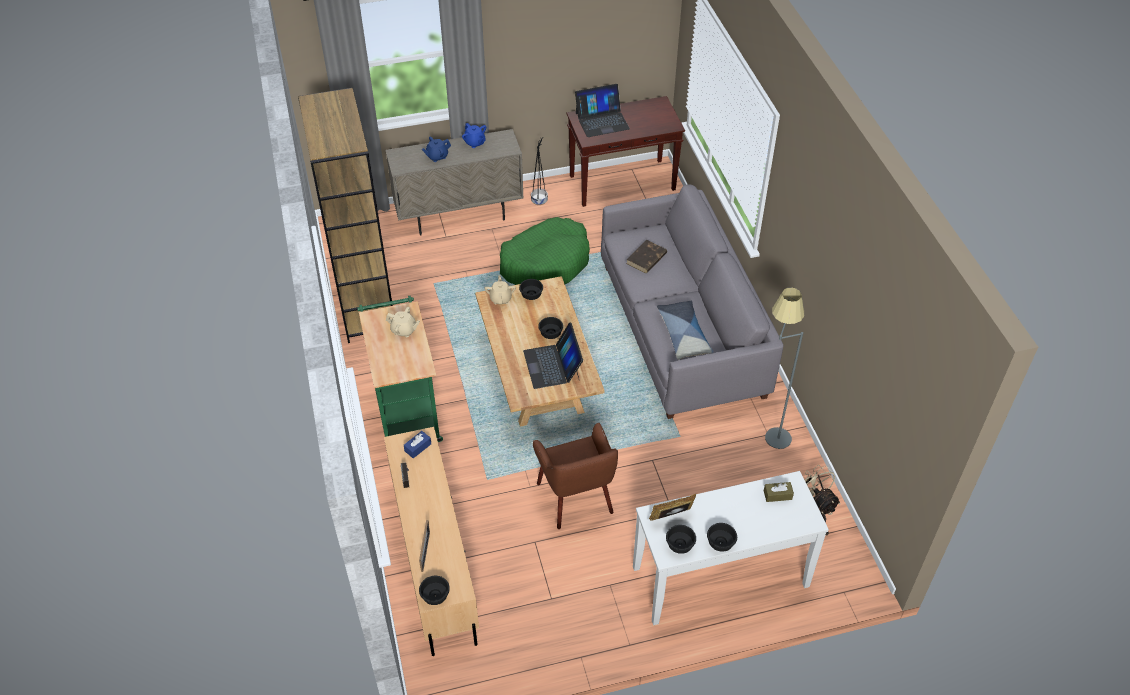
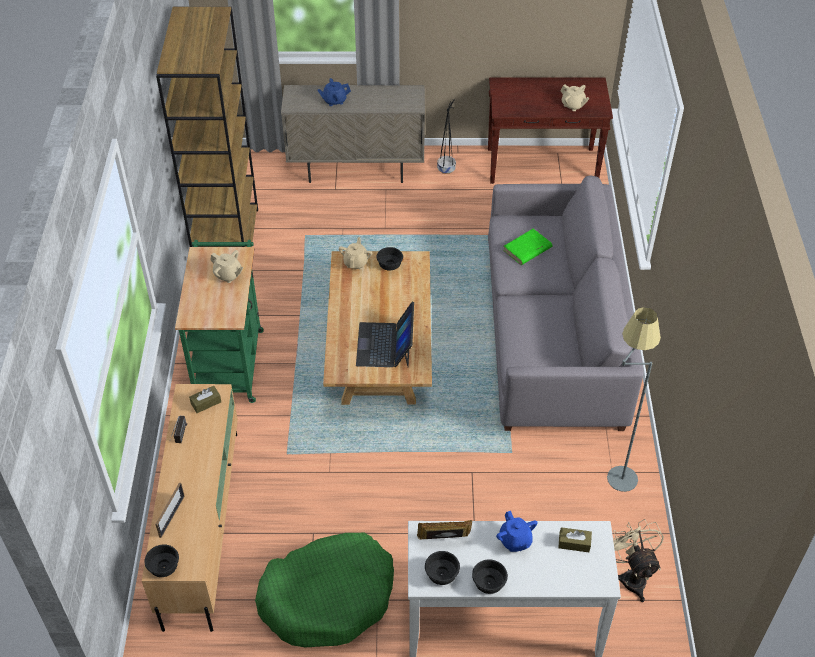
camera: 15 degrees right, 0 degrees up
(418, 447) = (206, 403): blue tissue box -> brown tissue box
(475, 143) = (379, 93): blue teapot -> blue teapot (515, 541)
(545, 263) = (430, 236): green dog bed -> green dog bed (328, 597)
(550, 333) = (395, 310): black bowl -> none
(576, 498) = (374, 495): brown armchair -> none
(602, 121) = (524, 92): laptop -> none
(646, 258) = (527, 249): brown book -> green book
(648, 125) = (573, 105): none -> beige teapot
(684, 334) = (539, 340): pillow -> none

